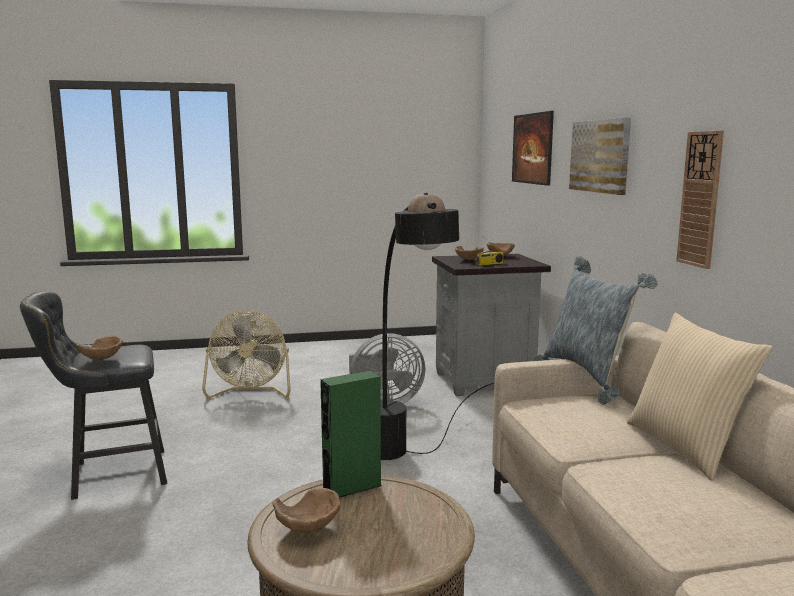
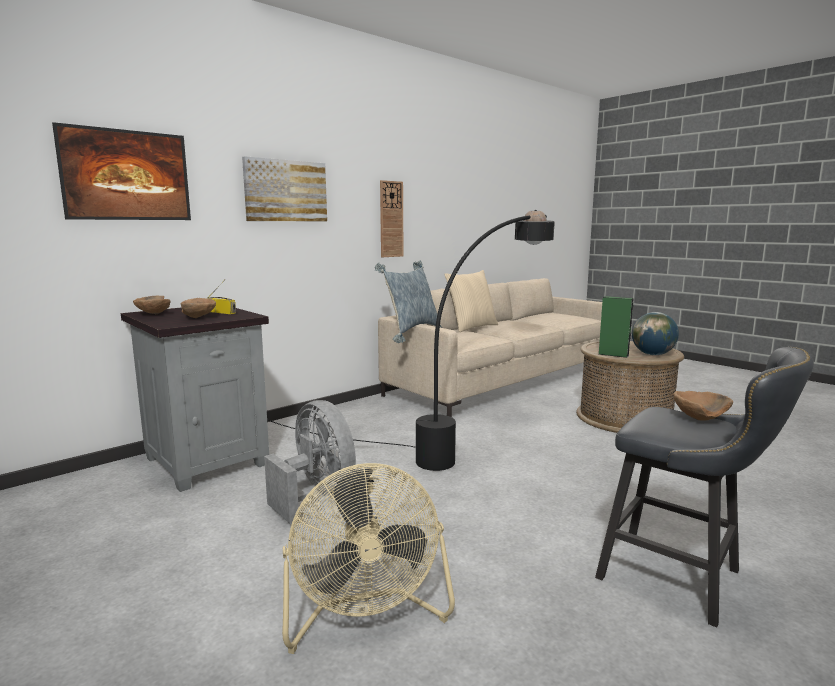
camera: 120 degrees left, 0 degrees up
(248, 393) = (359, 615): beige fan -> beige fan turned 105 degrees clockwise
(308, 531) = (652, 354): brown bowl -> globe

